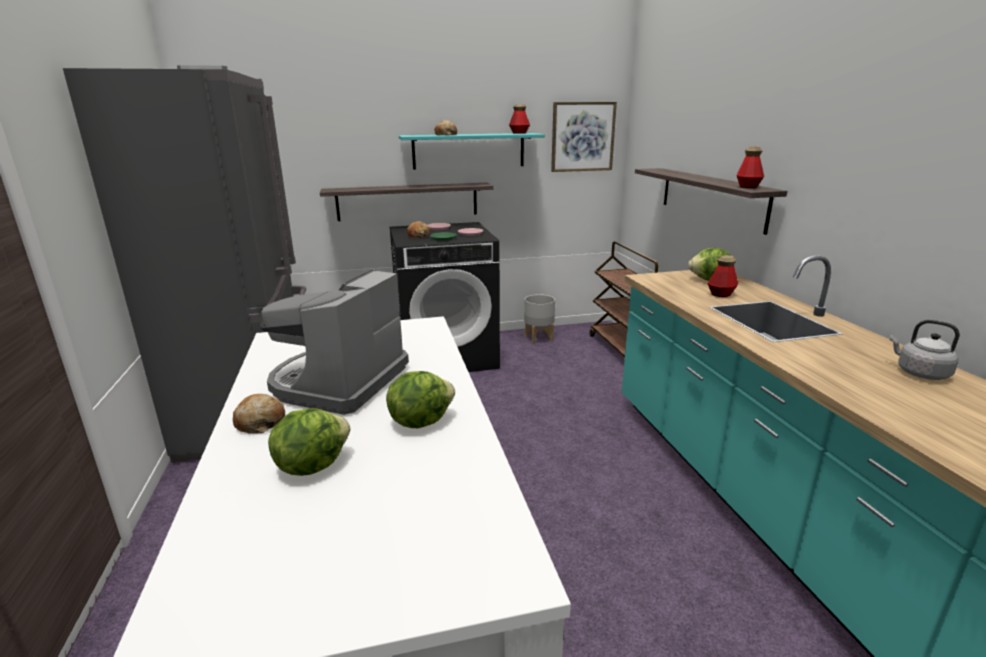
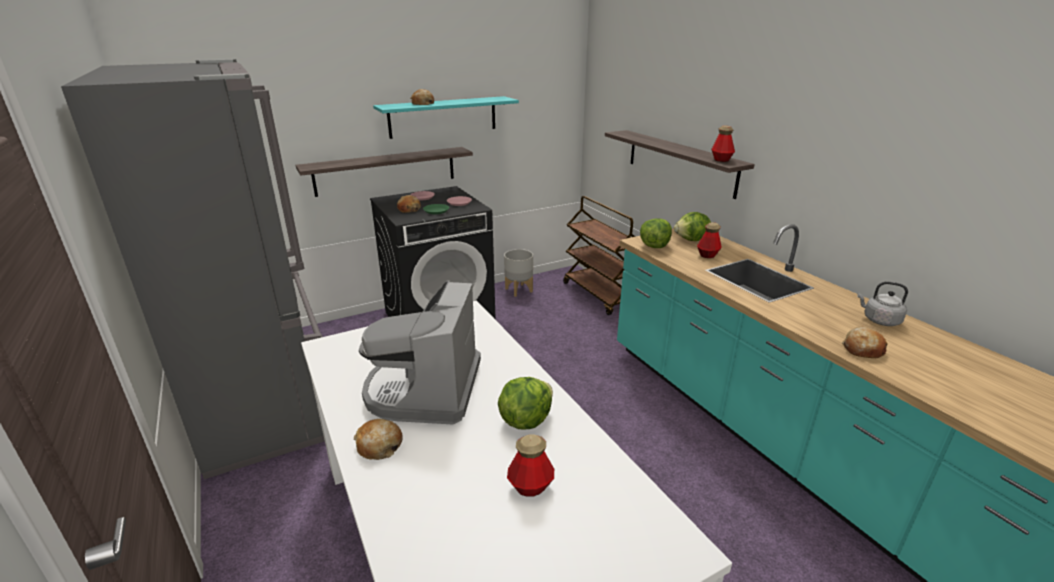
camera: 15 degrees left, 5 degrees up
(311, 465) = (458, 482): lettuce -> lettuce (654, 246)
(519, 133) = (491, 98): bottle -> bottle (530, 486)
(582, 137) = (547, 97): picture -> none
(876, 399) = (862, 349): none -> bread

